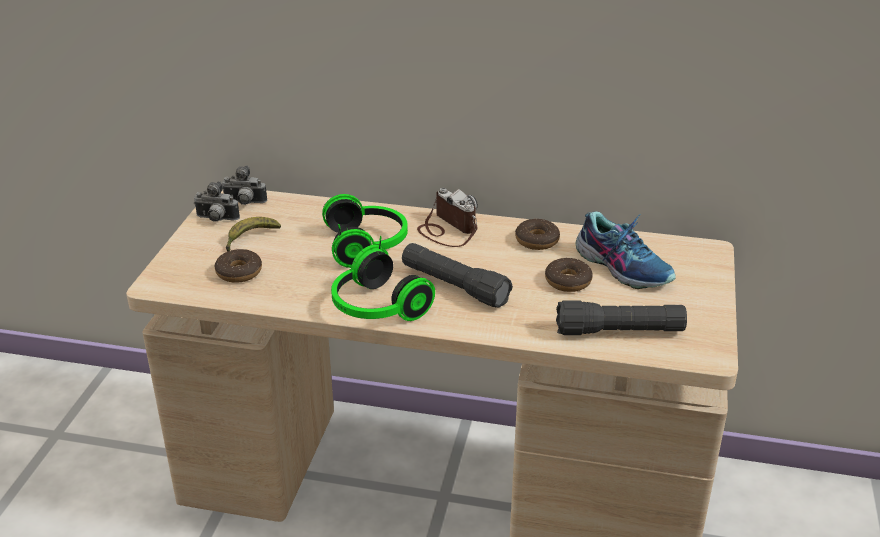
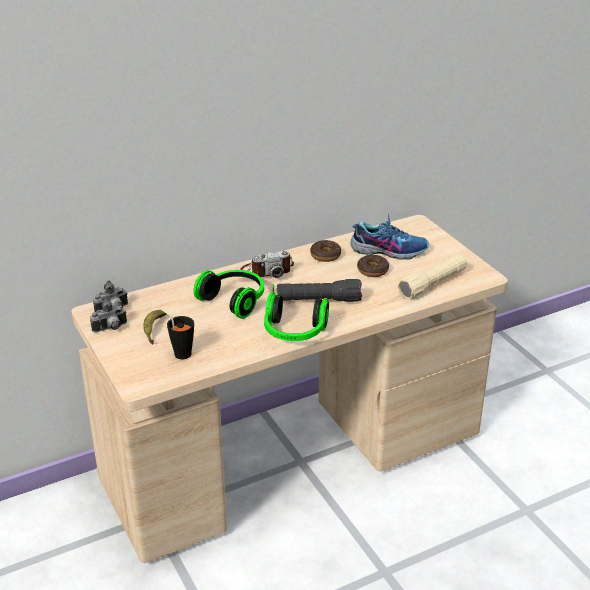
camera: 40 degrees left, 0 degrees up
(239, 272) = (180, 352): donut -> black cup
(447, 229) = (267, 270): camera -> camera turned 150 degrees clockwise
(619, 331) = (432, 284): black flashlight -> beige flashlight

